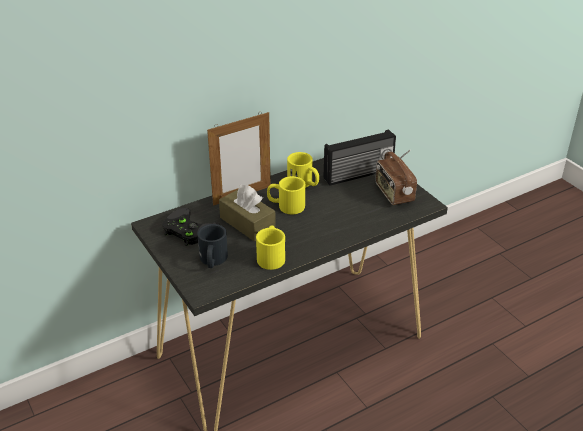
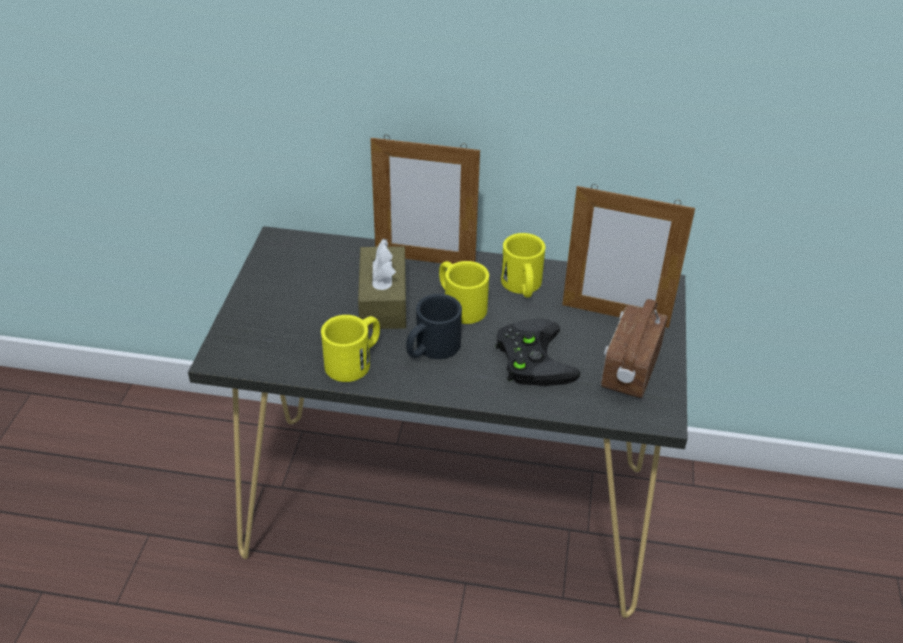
camera: 40 degrees right, 5 degrees up
(187, 230) = (306, 269): black game controller -> black game controller (531, 357)
(213, 260) = (283, 325): black mug -> black mug (431, 349)
(359, 175) = (615, 315): radio -> picture frame

